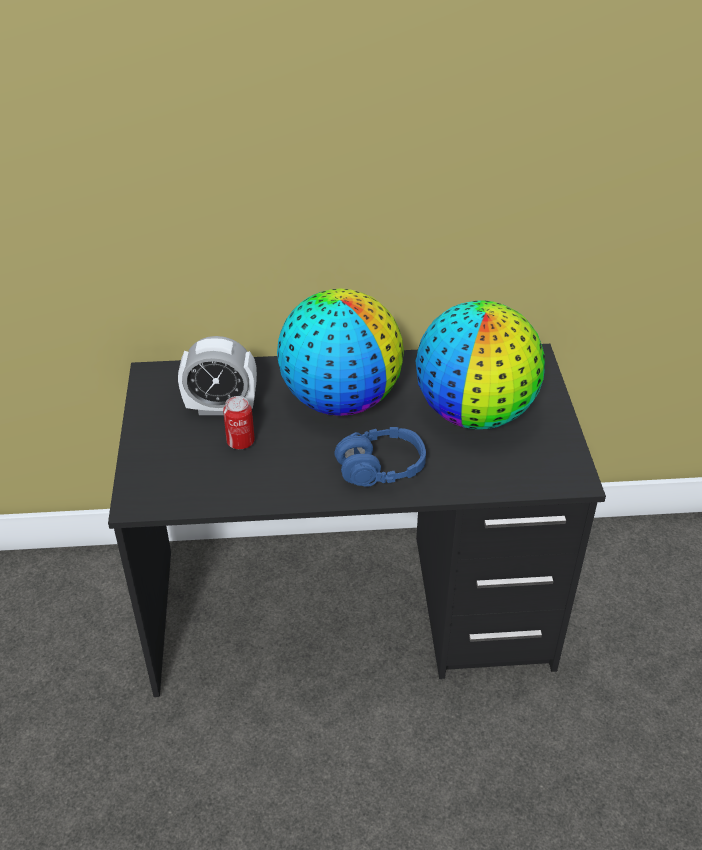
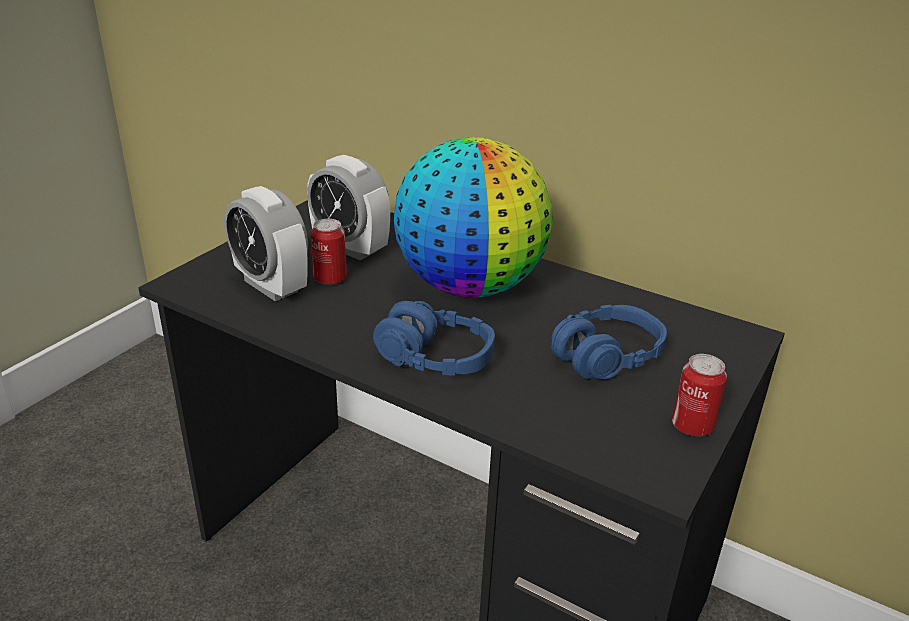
camera: 35 degrees right, 10 degrees down
(207, 470) = (271, 286): none -> alarm clock
(475, 413) = (606, 356): globe -> blue headphones
(560, 437) = (692, 426): none -> can

